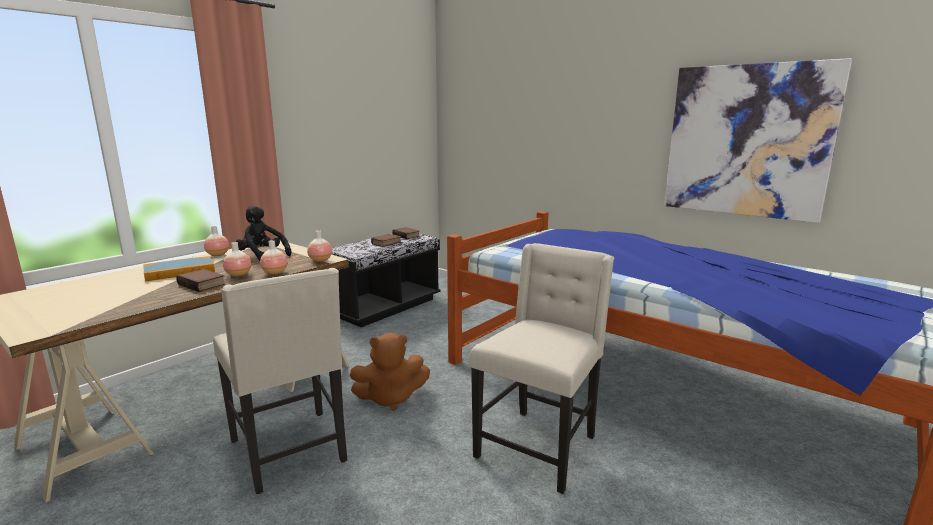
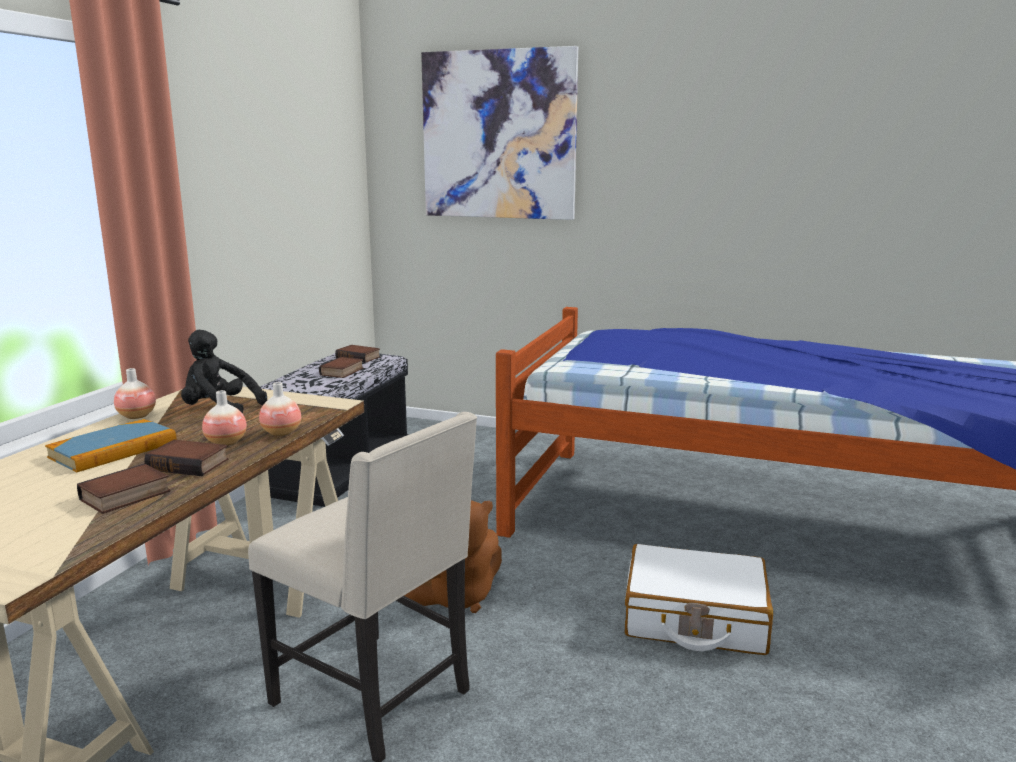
camera: 20 degrees left, 0 degrees up
(146, 297) = (125, 496): none -> book
(320, 260) = (324, 407): vase -> none
(538, 446) = (694, 618): beige chair -> white suitcase
(747, 141) = (831, 205): picture -> picture (499, 135)

